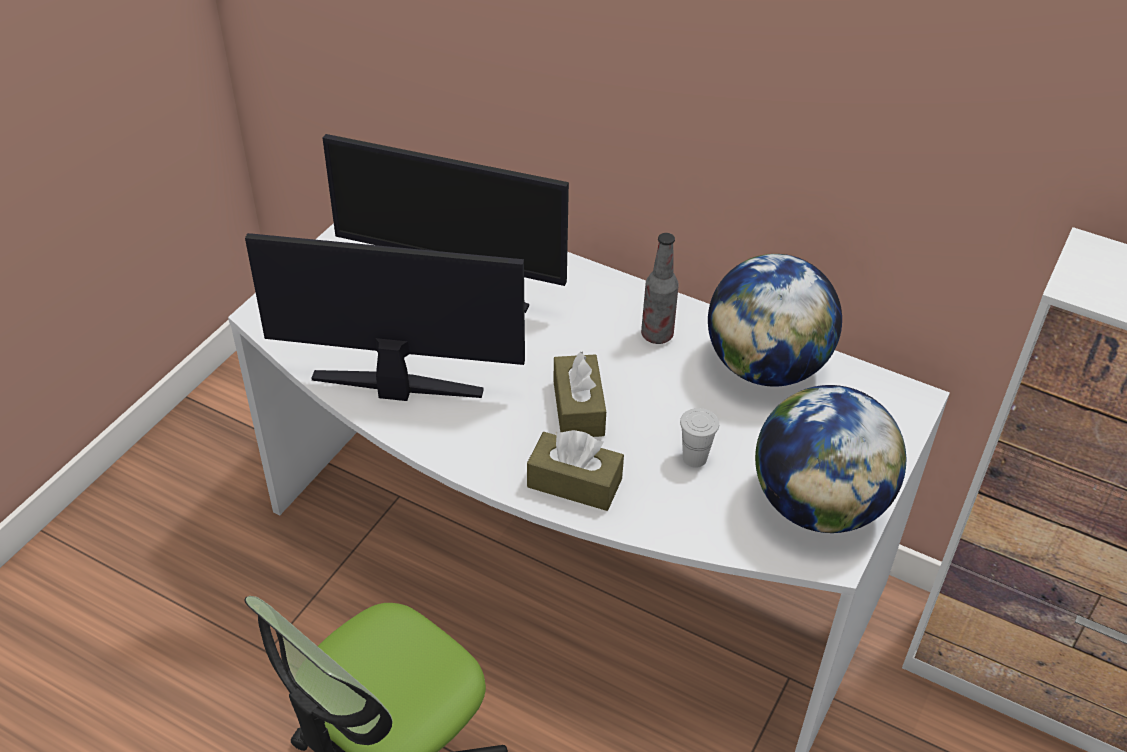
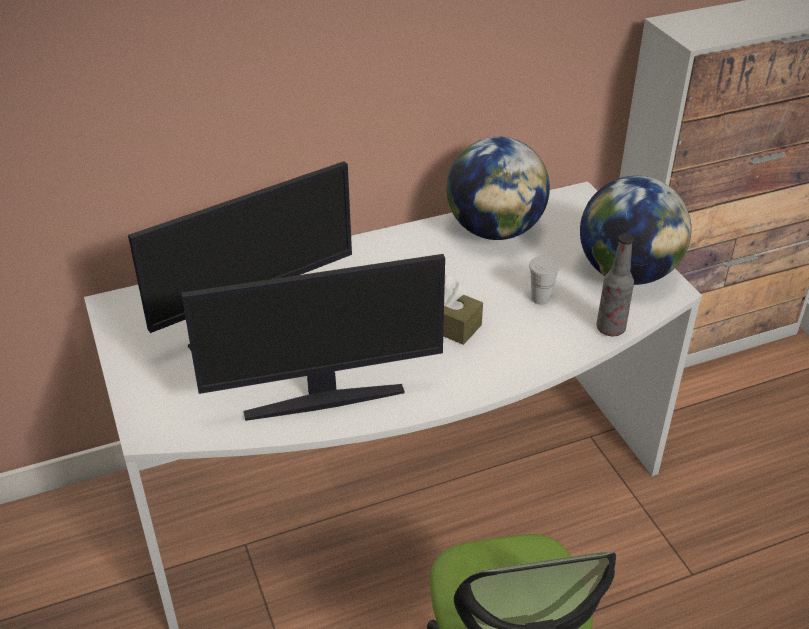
camera: 50 degrees left, 5 degrees down
(396, 389) = (324, 399): monitor -> monitor turned 150 degrees counterclockwise
(574, 483) = (509, 360): brown tissue box -> none
(657, 335) = (416, 255): bottle -> bottle (610, 329)

